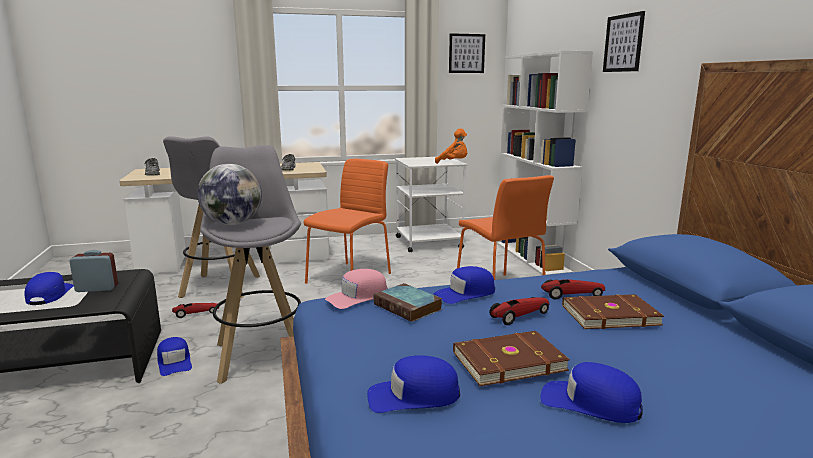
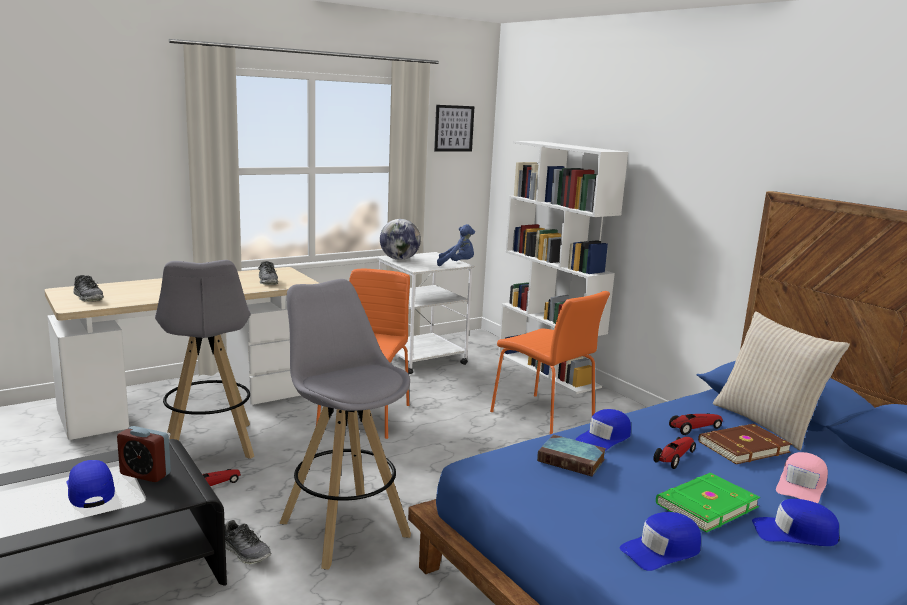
camera: 20 degrees left, 0 degrees up
(97, 288) = (145, 474): alarm clock -> alarm clock turned 135 degrees counterclockwise
(174, 362) = (245, 552): blue cap -> shoe
(232, 223) = (332, 380): globe -> globe (399, 259)
(357, 297) = (510, 454): pink cap -> pink cap (801, 485)
(454, 163) = (457, 264): orange plush toy -> blue plush toy
(507, 360) = (705, 505): brown book -> green book
(623, 43) = (666, 150): picture -> none
(662, 298) = (767, 424): none -> beige pillow

